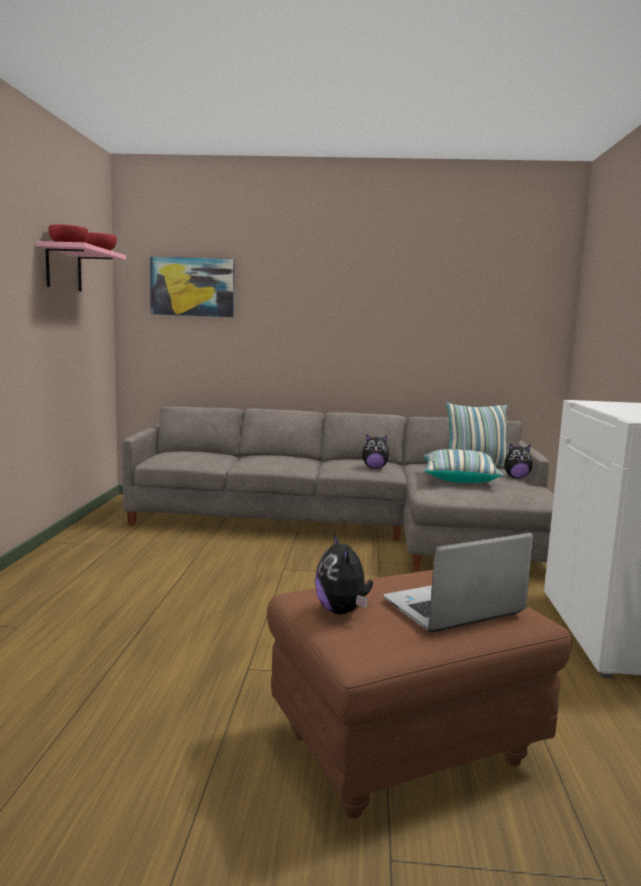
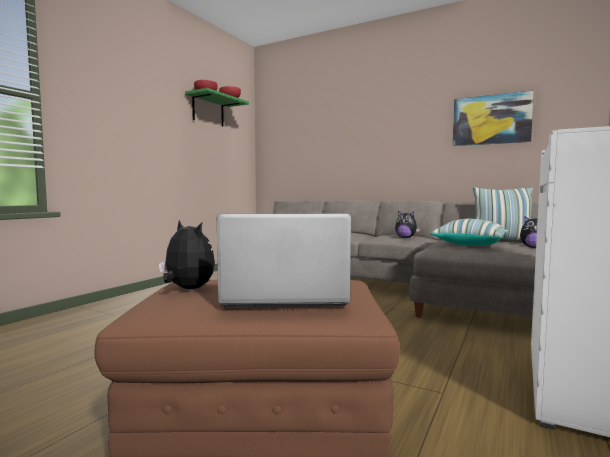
camera: 25 degrees right, 5 degrees down
(63, 268) = (208, 110): pink shelf -> green shelf
(192, 287) = (298, 122): picture -> picture (491, 120)
(342, 611) = (187, 289): plush toy -> plush toy turned 120 degrees clockwise

